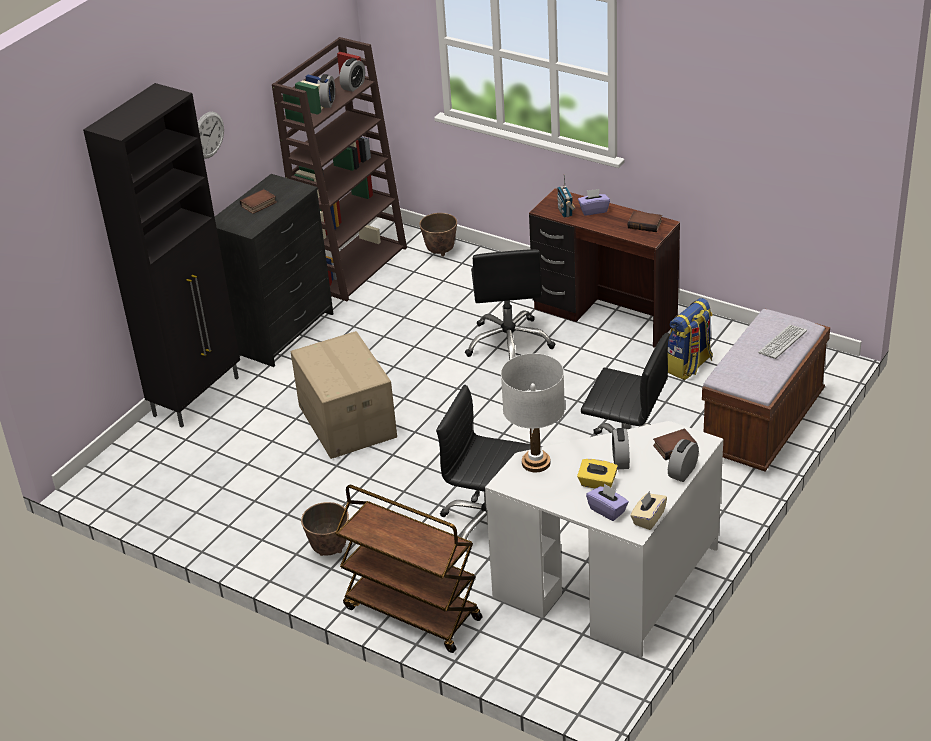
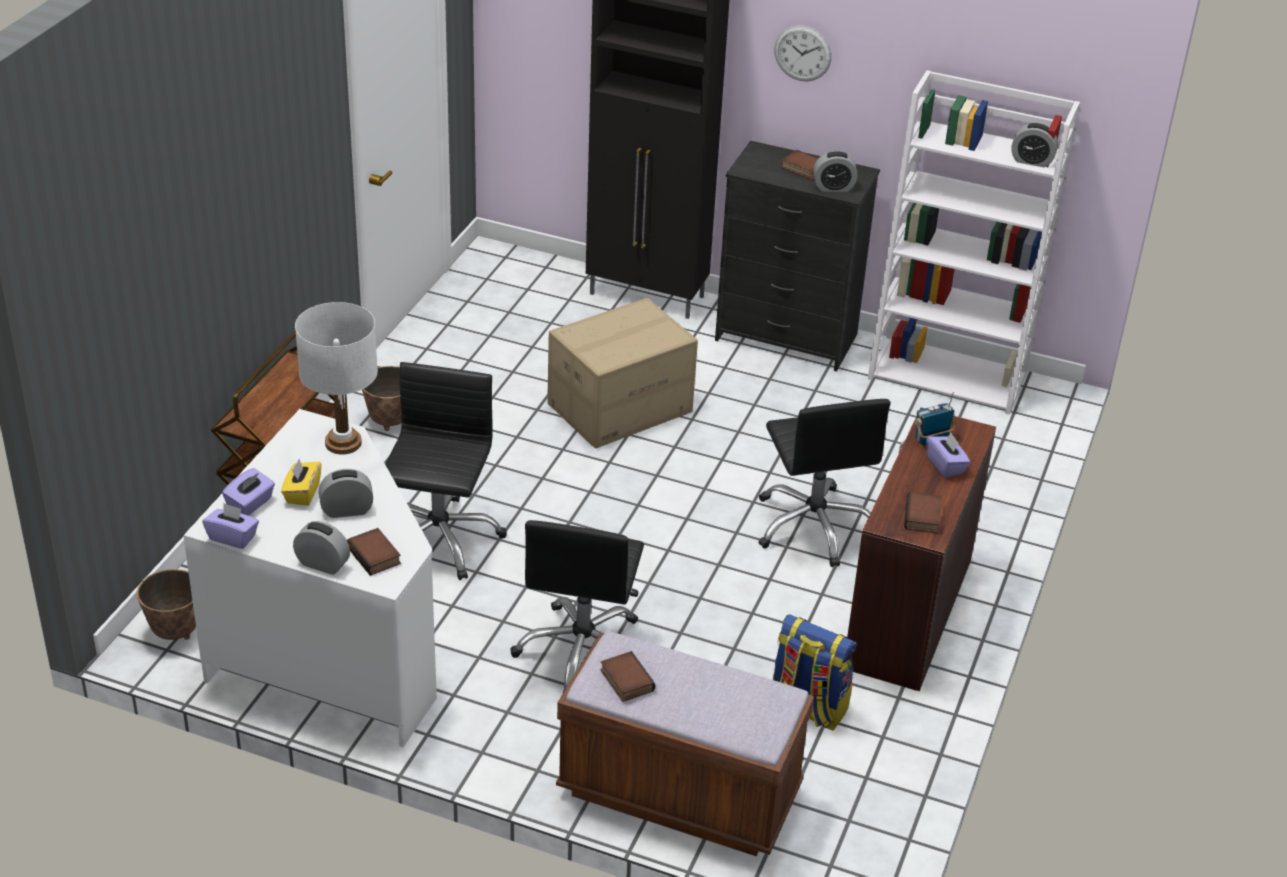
camera: 75 degrees right, 0 degrees up
(327, 102) = (978, 147): alarm clock -> alarm clock (833, 187)
(354, 266) = (949, 375): brown bookcase -> white bookcase
(440, 251) = (1012, 445): planter -> planter (175, 632)
(509, 343) = (814, 526): black office chair -> black office chair turned 90 degrees counterclockwise
(648, 518) = (233, 537): beige tissue box -> purple tissue box
(756, 375) = (625, 680): none -> book
(782, 342) = (714, 708): keyboard -> none

